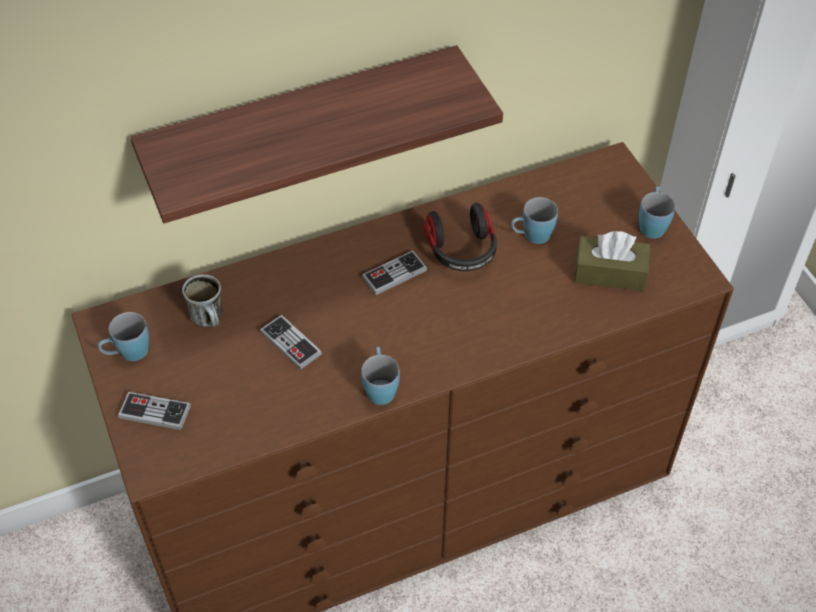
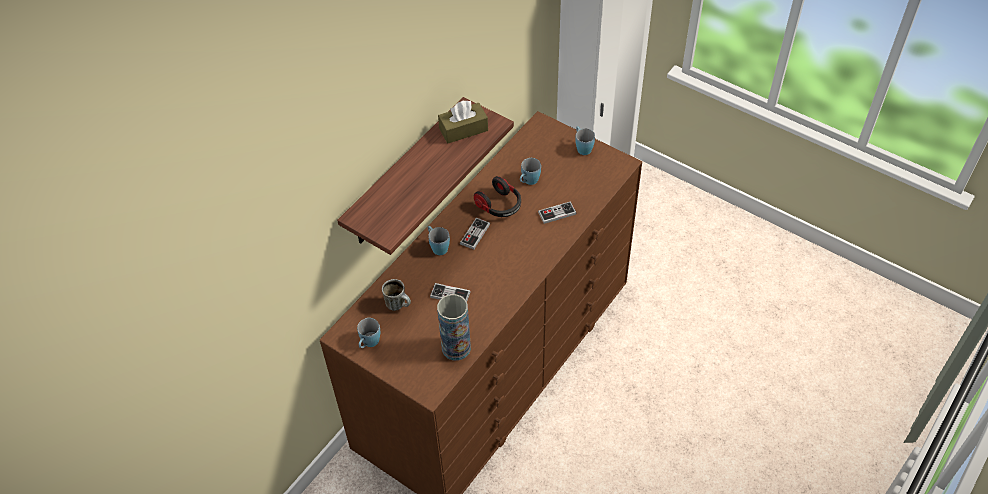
camera: 30 degrees left, 0 degrees up
(155, 412) = (408, 364): game controller -> game controller (557, 213)
(237, 426) = (456, 348): none -> vase
(380, 387) = (511, 292): blue mug -> blue mug (437, 246)
(609, 273) = (580, 181): brown tissue box -> brown tissue box (463, 129)

